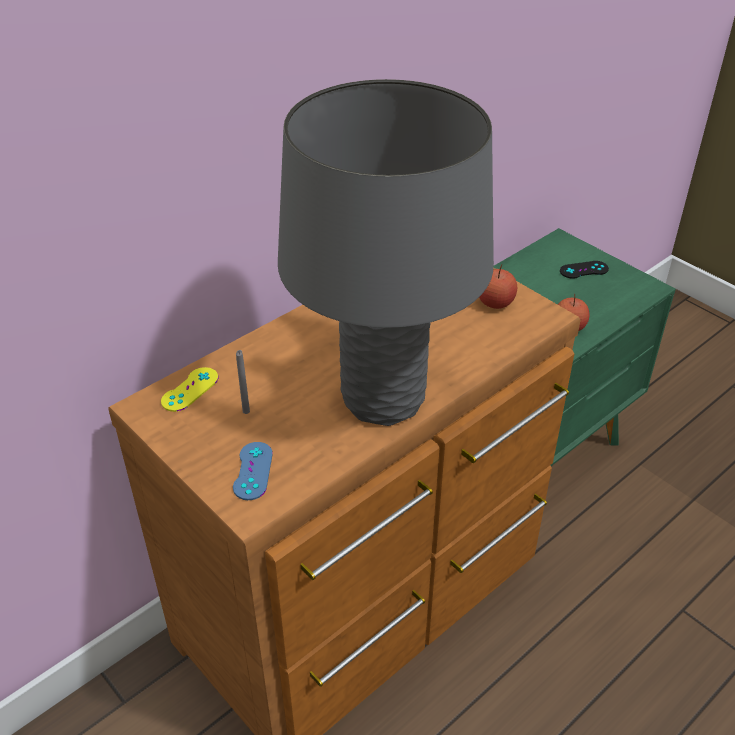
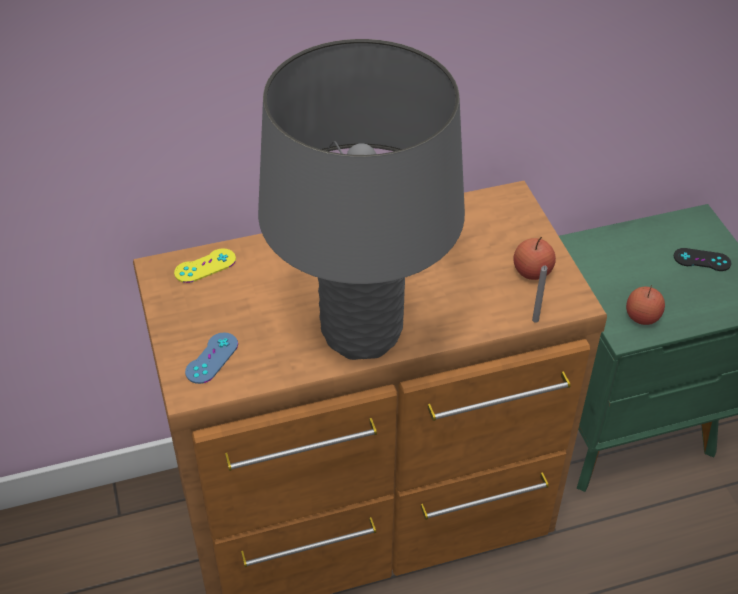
camera: 25 degrees right, 5 degrees up
(246, 411) = (238, 302): grey candle -> grey candle (535, 320)

